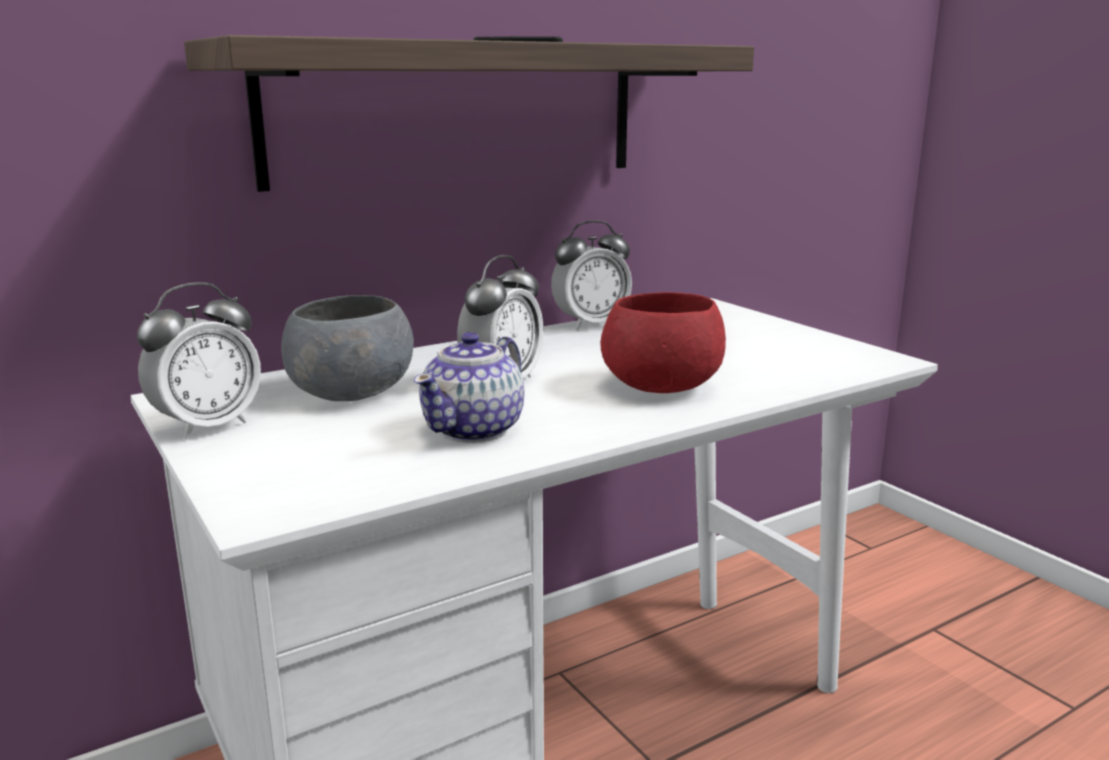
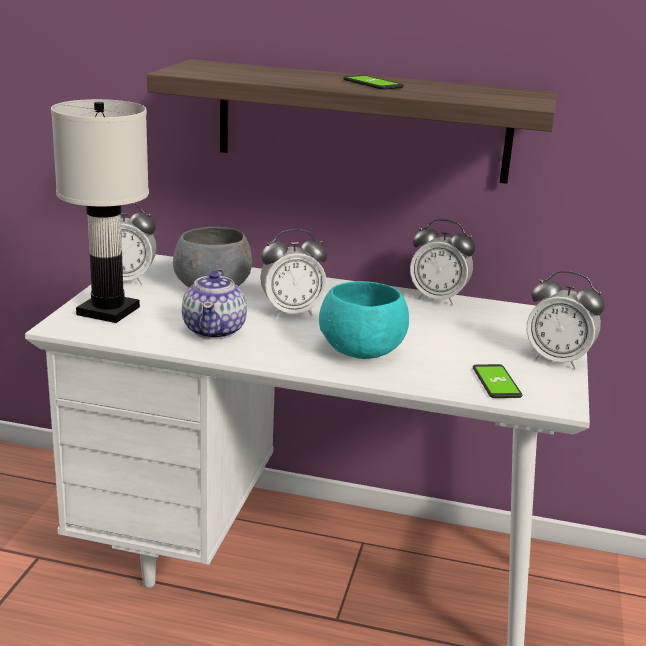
camera: 45 degrees right, 5 degrees up
(279, 467) = (108, 310): none -> white table lamp
(475, 429) = (215, 330): teapot -> teapot turned 75 degrees counterclockwise
(660, 386) = (362, 351): red bowl -> turquoise bowl
(797, 333) = (557, 360): none -> alarm clock
(815, 365) = (496, 382): none -> phone

